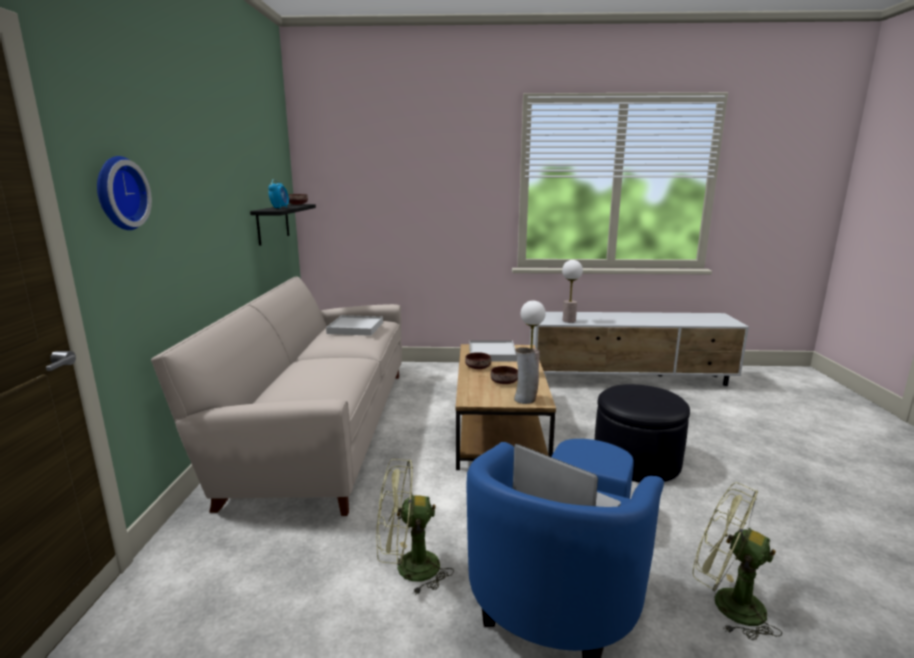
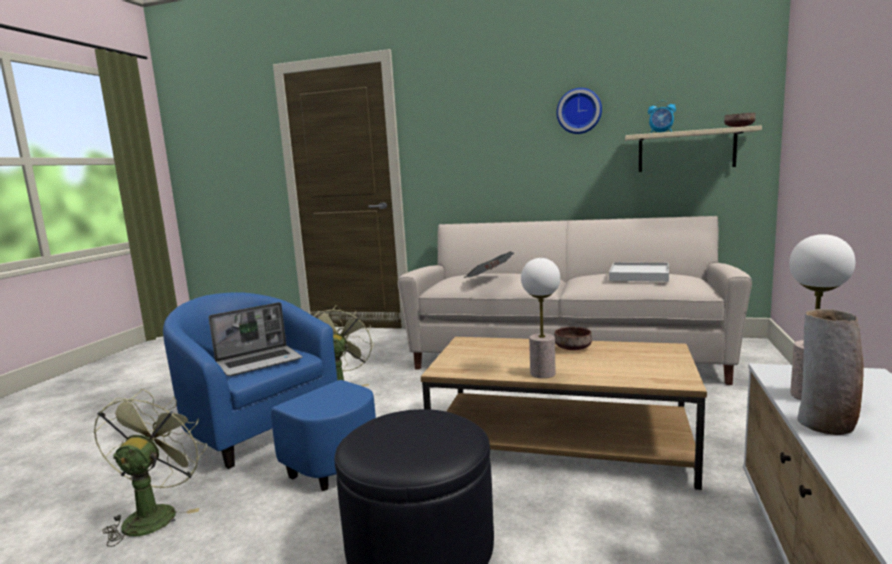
camera: 105 degrees right, 5 degrees down
(118, 193) = (440, 127): wall clock -> wall clock (579, 111)
(273, 223) = (686, 150): black shelf -> beige shelf
(338, 373) = (489, 279): none -> newspaper
(492, 353) = (638, 358): white tray -> none
(504, 382) = (514, 357): brown bowl -> none
(525, 399) = (453, 363): vase -> vase (825, 425)
(726, 603) = (154, 514): green fan -> green fan turned 45 degrees counterclockwise

